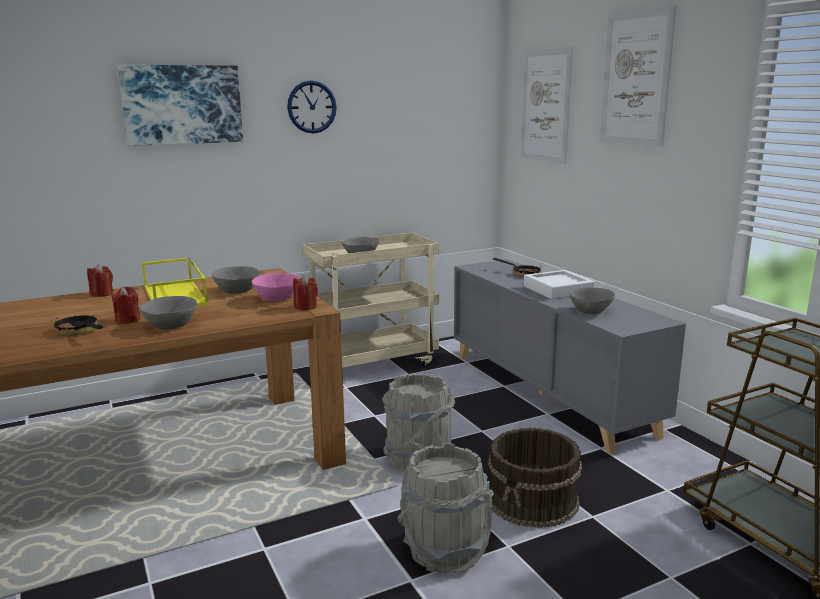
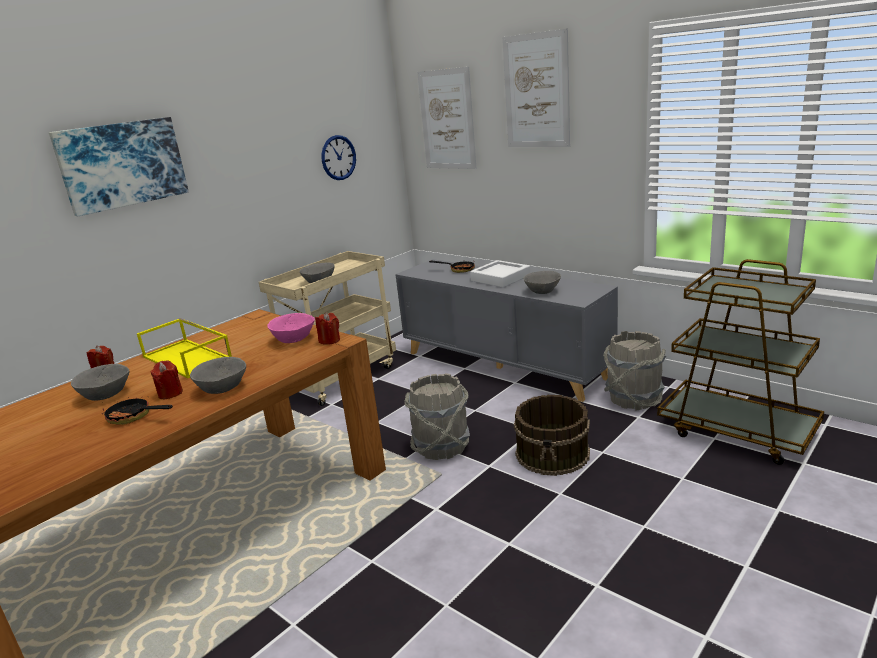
camera: 20 degrees left, 5 degrees up
(237, 291) = (245, 340): grey bowl -> grey bowl (105, 395)
(311, 107) = (243, 148): wall clock -> wall clock (338, 157)
(445, 551) = (518, 512): grey bucket -> grey bucket (634, 399)

